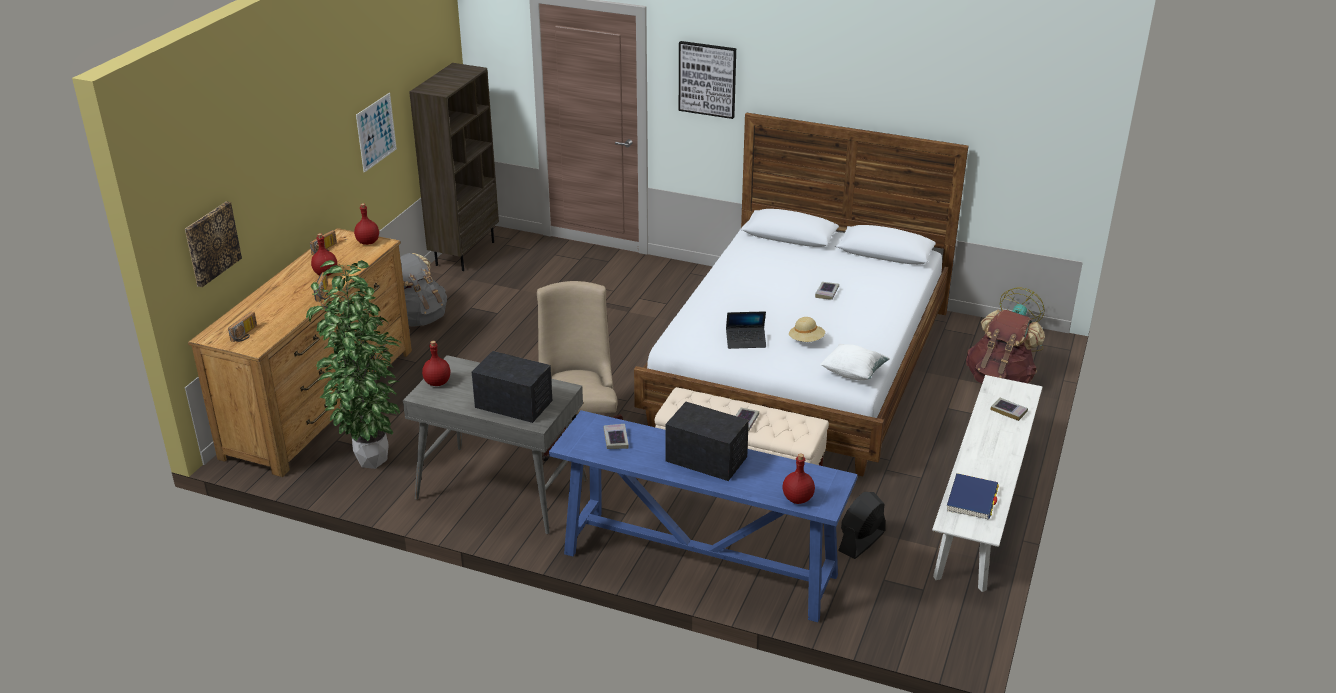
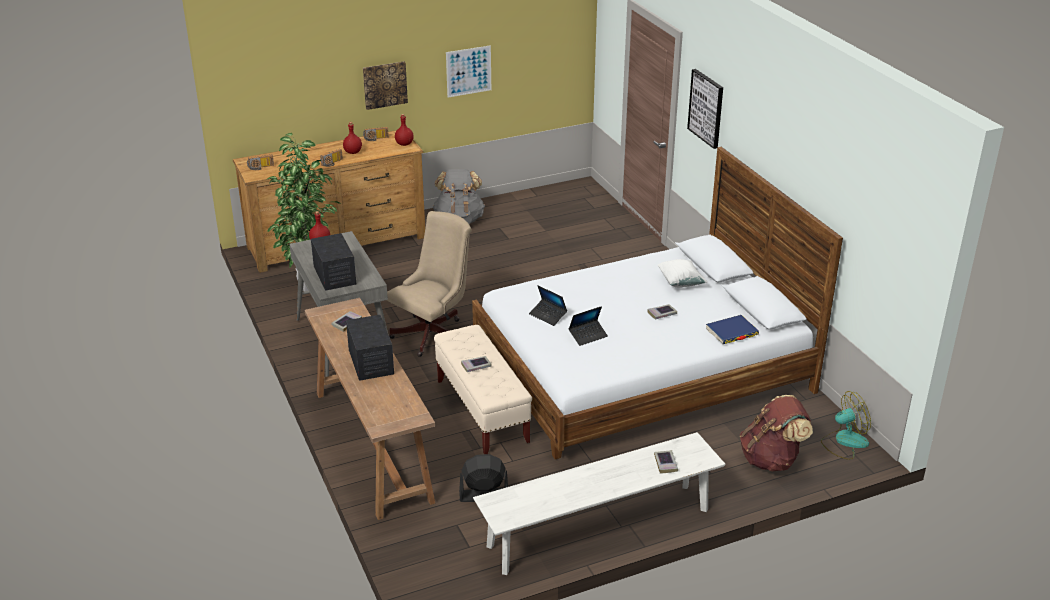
camera: 45 degrees right, 0 degrees up
(211, 243) = (270, 101): picture -> picture (384, 84)
(464, 253) = (550, 192): brown bookcase -> none
(698, 564) = (372, 444): blue console table -> brown console table
(798, 499) = (375, 413): red bottle -> none
(806, 340) = (588, 336): beige hat -> laptop
(853, 373) = (579, 372): white pillow -> white pillow (680, 282)
(972, 499) = (530, 497): blue book -> blue book (732, 332)

